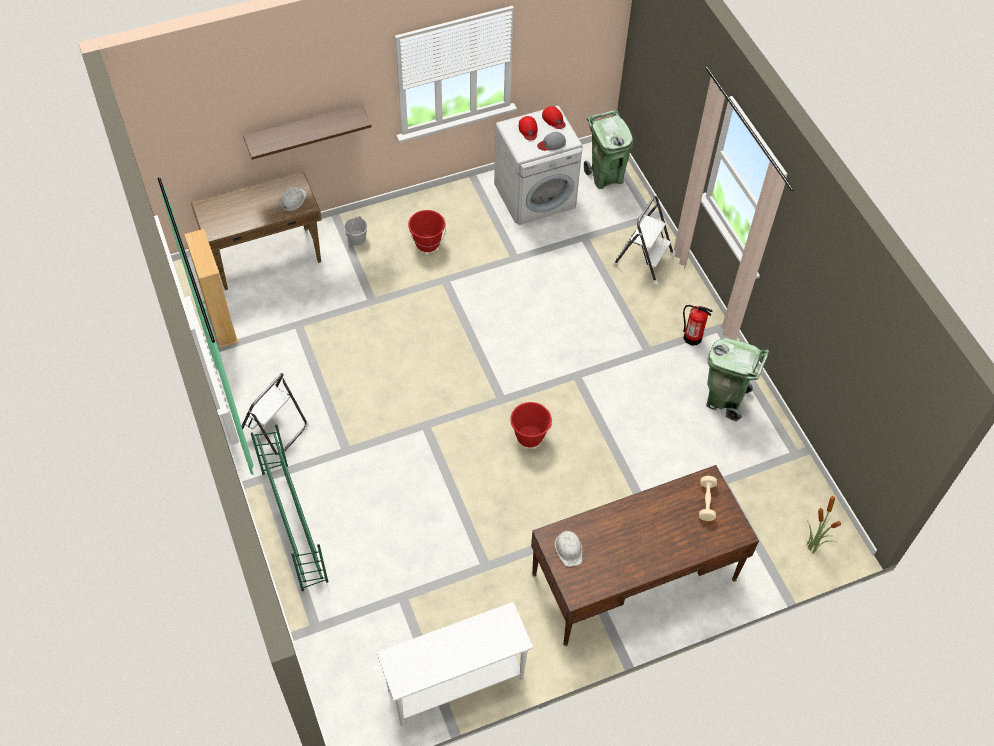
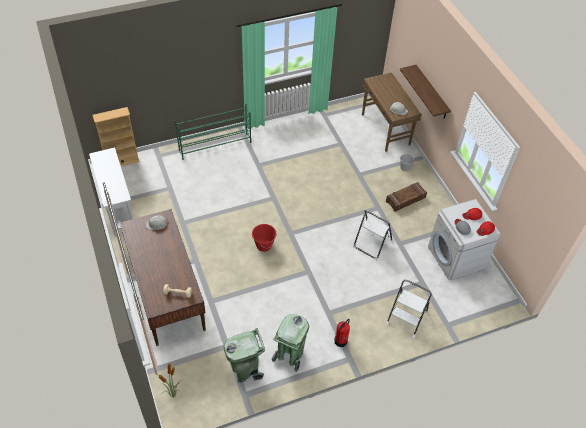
camera: 90 degrees right, 5 degrees down
(221, 323) = (339, 114): beige bookcase -> beige bookcase (122, 161)
(275, 430) = (271, 137): white step ladder -> white step ladder (371, 244)
(427, 243) = (405, 199): red bucket -> crate
(605, 176) = (481, 299): green trash can -> green trash can (245, 370)

